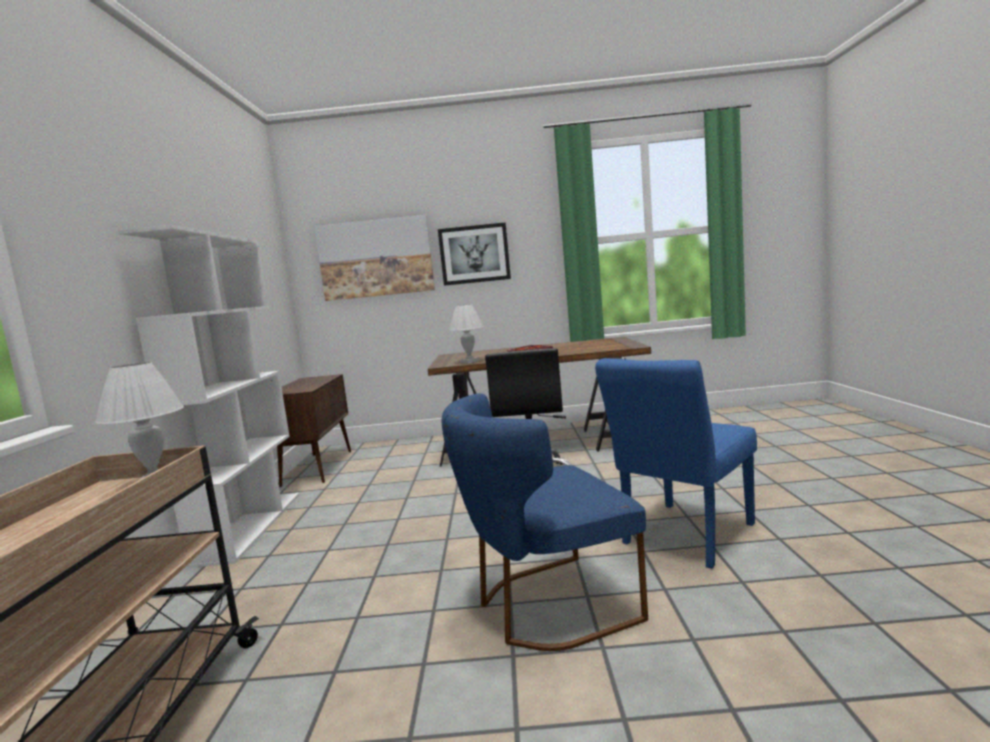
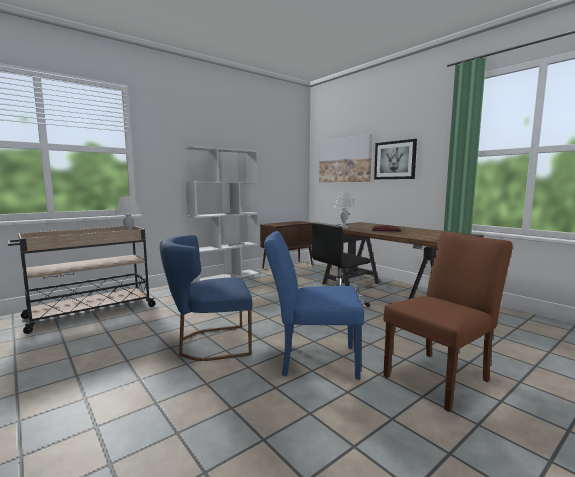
camera: 50 degrees right, 0 degrees up
(546, 606) = (210, 344): blue chair -> blue chair turned 45 degrees counterclockwise
(772, 484) = (441, 376): none -> brown chair

